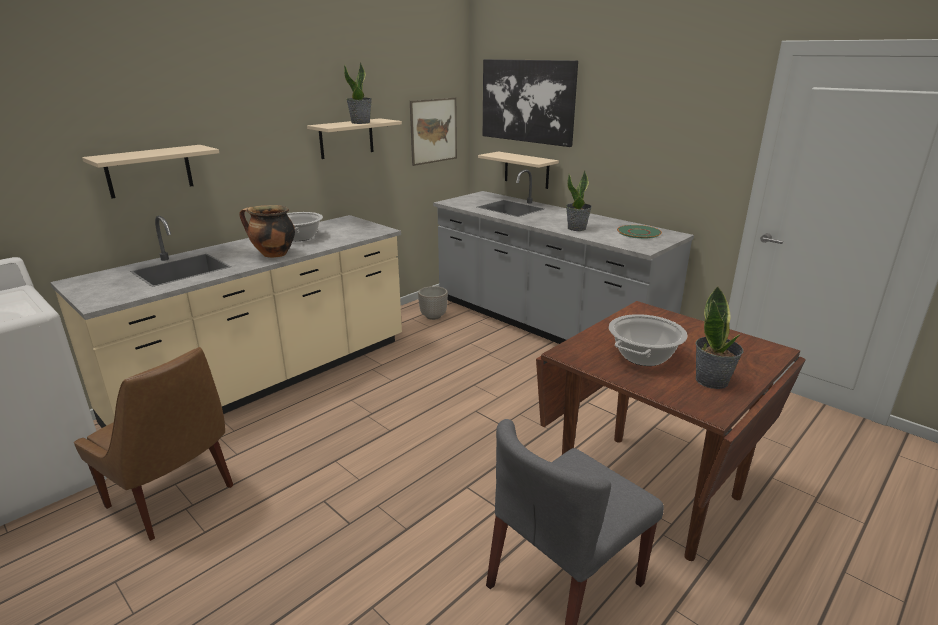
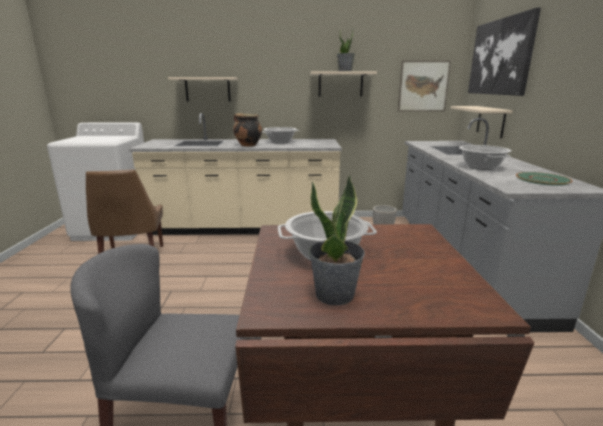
camera: 45 degrees right, 5 degrees down
(577, 228) = (481, 167): potted plant -> cooking pot

